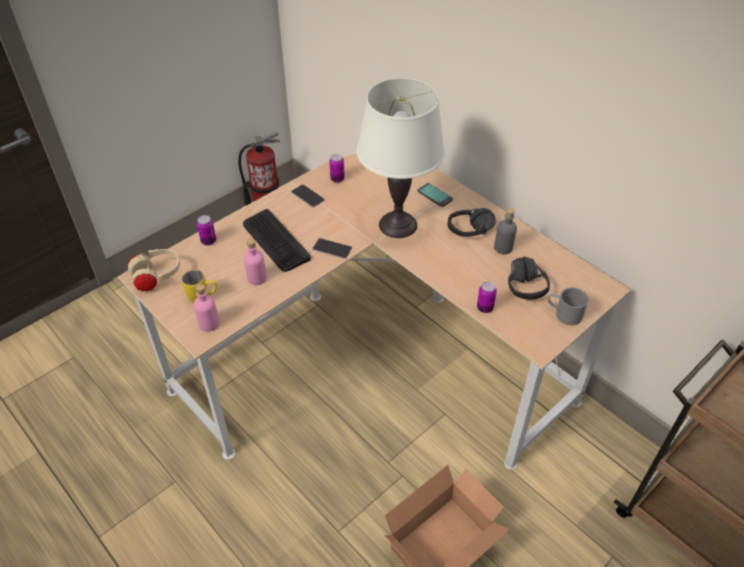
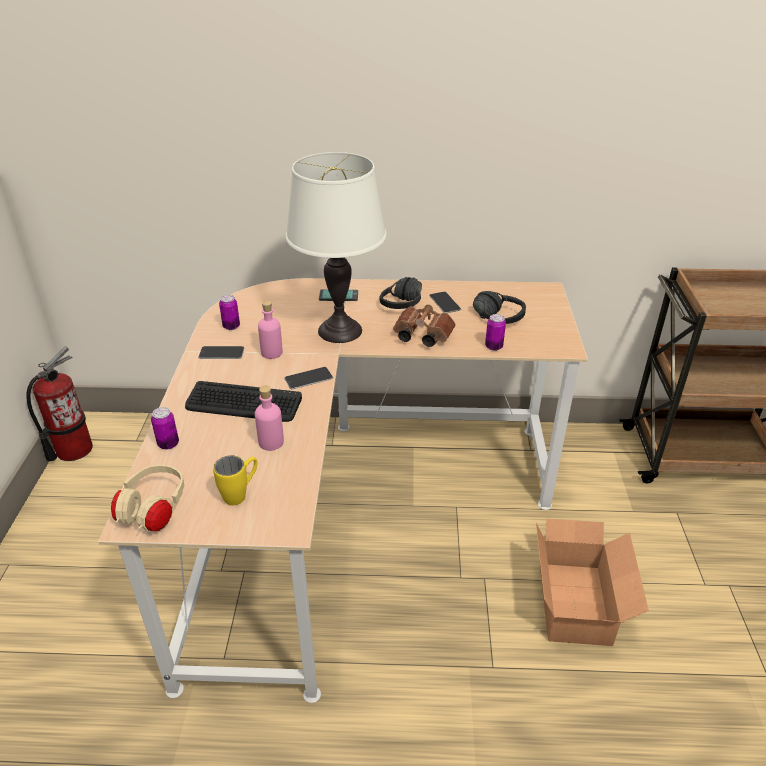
camera: 45 degrees left, 10 degrees down
(209, 324) = (280, 509): pink bottle -> pink bottle (272, 353)
(445, 264) = (421, 336): none -> brown binoculars
(503, 248) = (444, 302): grey bottle -> phone
(564, 313) = (548, 319): grey mug -> none

